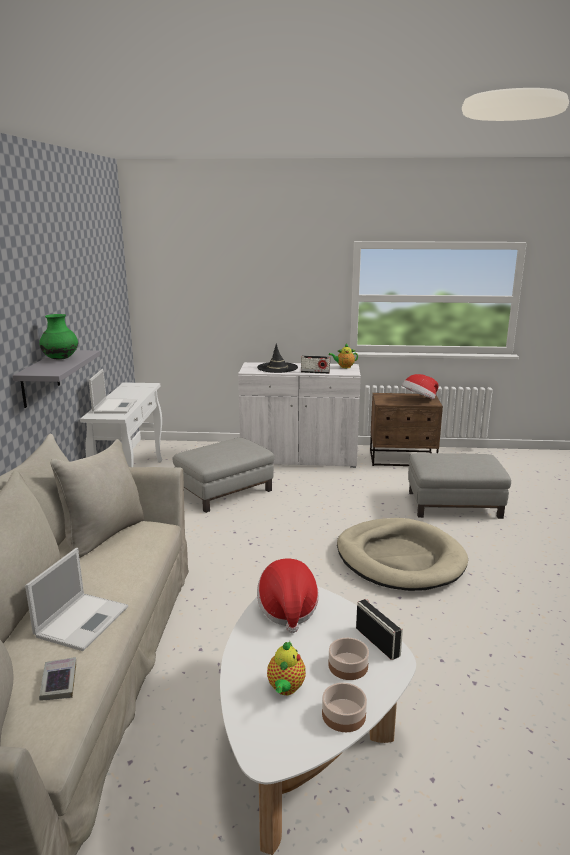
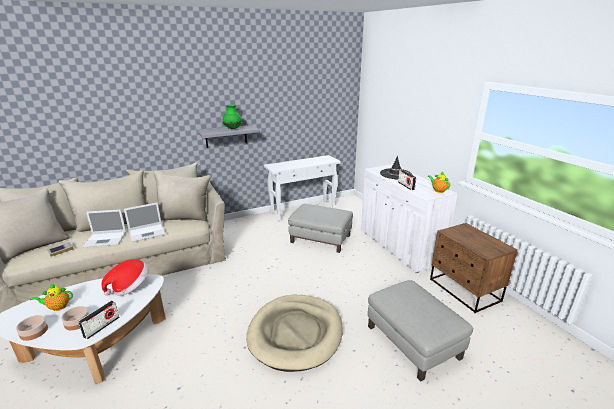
camera: 60 degrees right, 5 degrees up
(115, 406) = (289, 164): laptop -> laptop (148, 232)
(419, 400) = (484, 245): hat -> none

